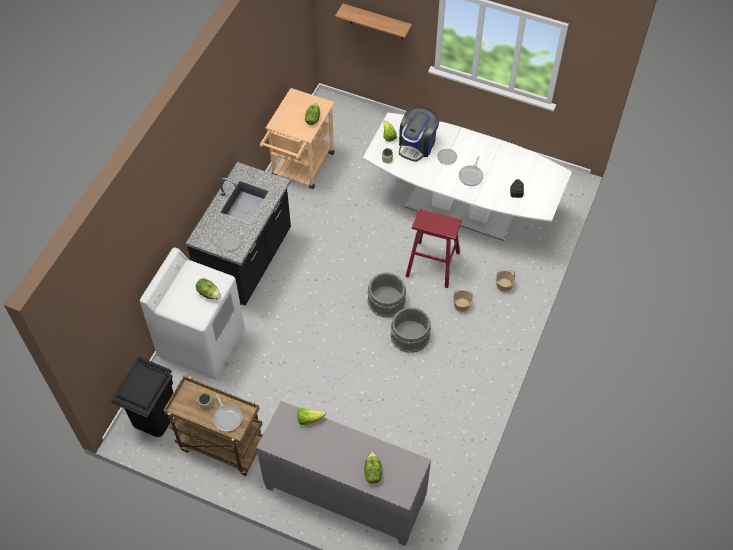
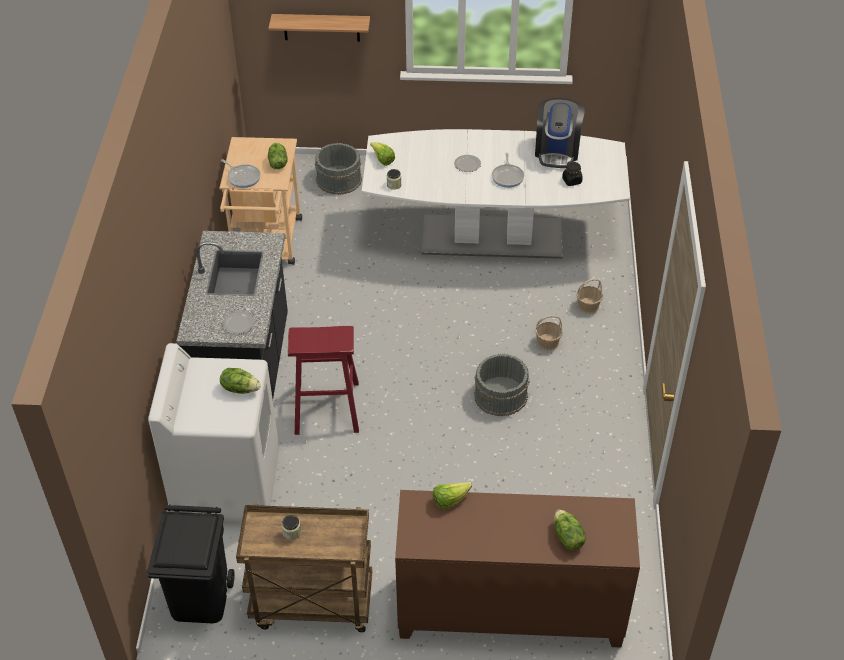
camera: 20 degrees left, 10 degrees down
(227, 417) = (330, 540): frying pan -> frying pan (243, 177)
(344, 494) = (509, 611): grey cabinet -> brown cabinet
(387, 301) = (451, 364): grey bucket -> grey bucket (339, 179)
(417, 145) = (424, 161): coffee machine -> coffee machine (557, 151)
(432, 264) = (488, 307): red stool -> red stool (327, 408)

